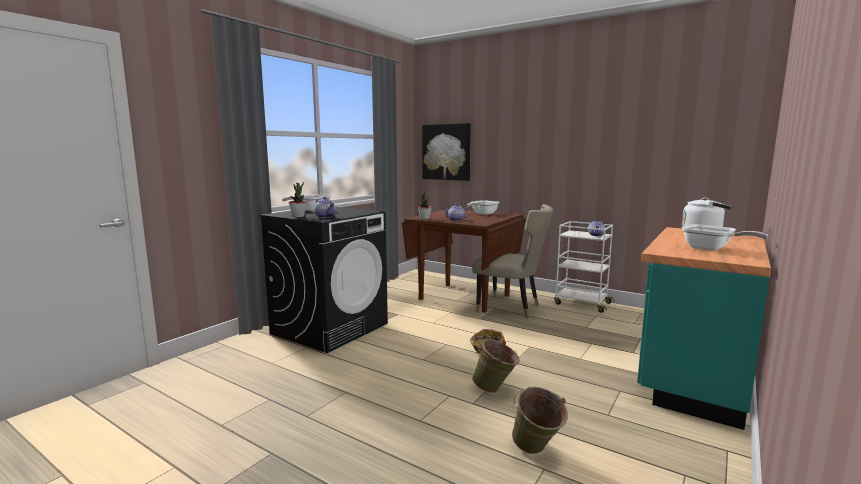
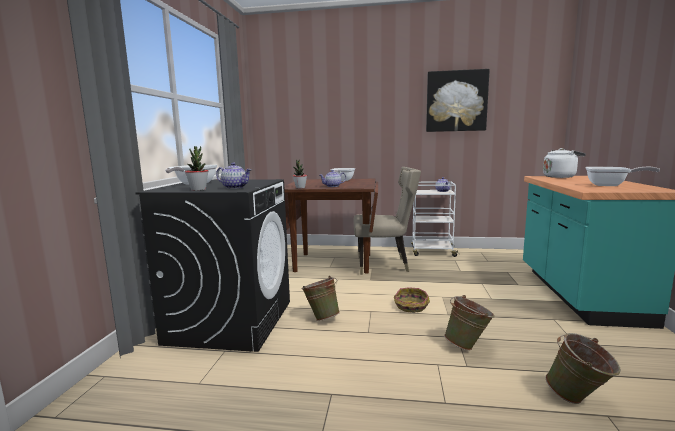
camera: 25 degrees left, 0 degrees up
(399, 340) = (321, 317): none -> green bucket
(446, 152) = (286, 124): picture -> picture (456, 101)

